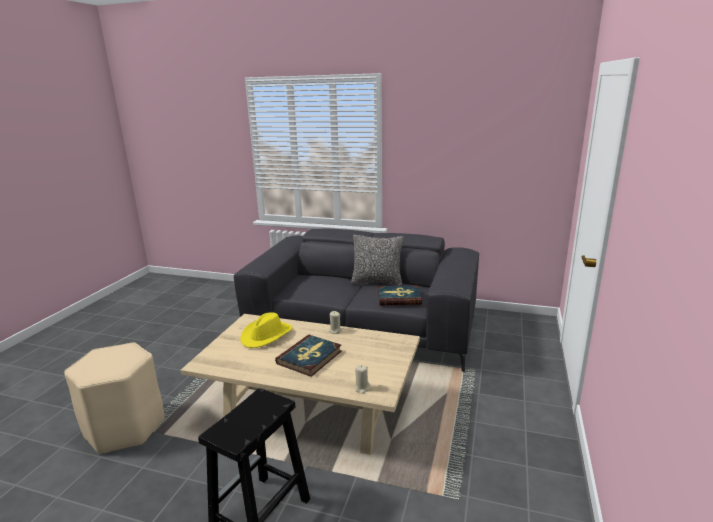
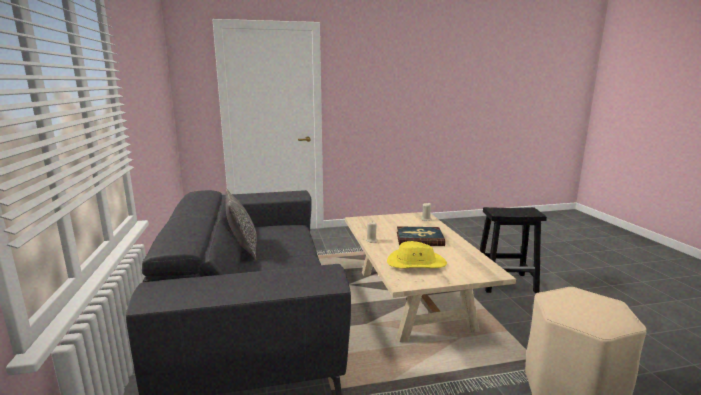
camera: 120 degrees left, 5 degrees down
(399, 297) = (283, 232): book -> none

